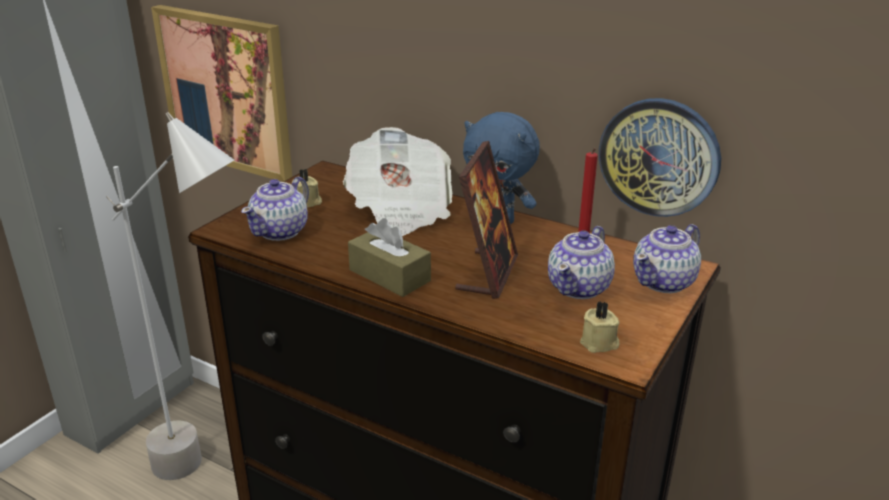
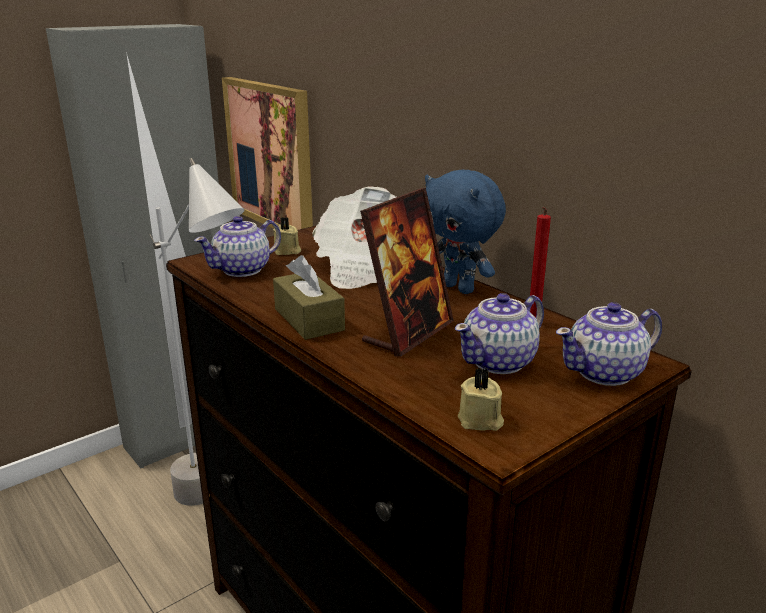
camera: 20 degrees right, 5 degrees down
(659, 157) = (630, 230): wall clock -> none

